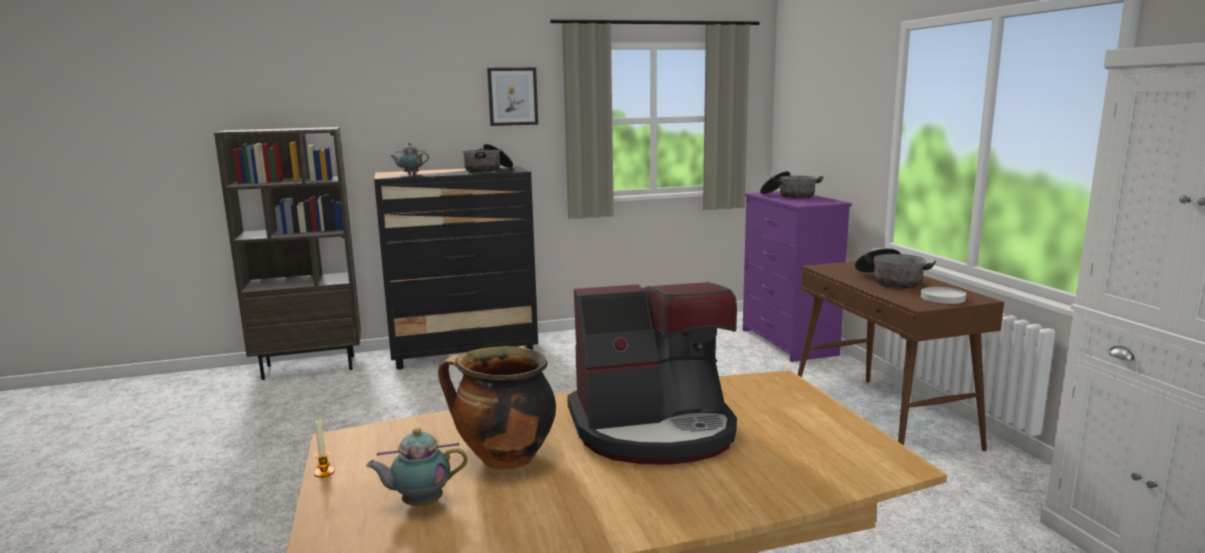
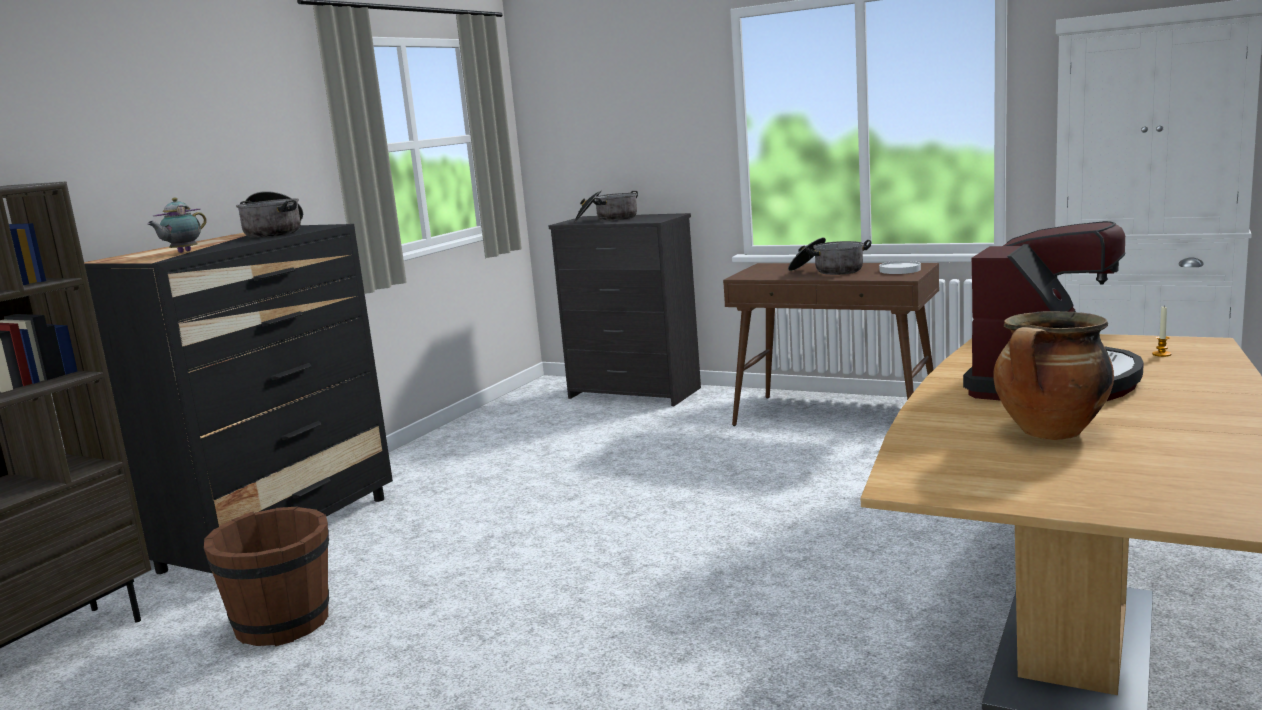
camera: 45 degrees left, 0 degrees up
(324, 472) = (987, 500): candle -> candle (1161, 354)
(376, 398) = (283, 624): none -> brown bucket
(420, 503) = (1116, 472): teapot -> none
(512, 96) = (255, 118): picture -> none
(788, 342) = (635, 393): purple dresser -> black dresser

